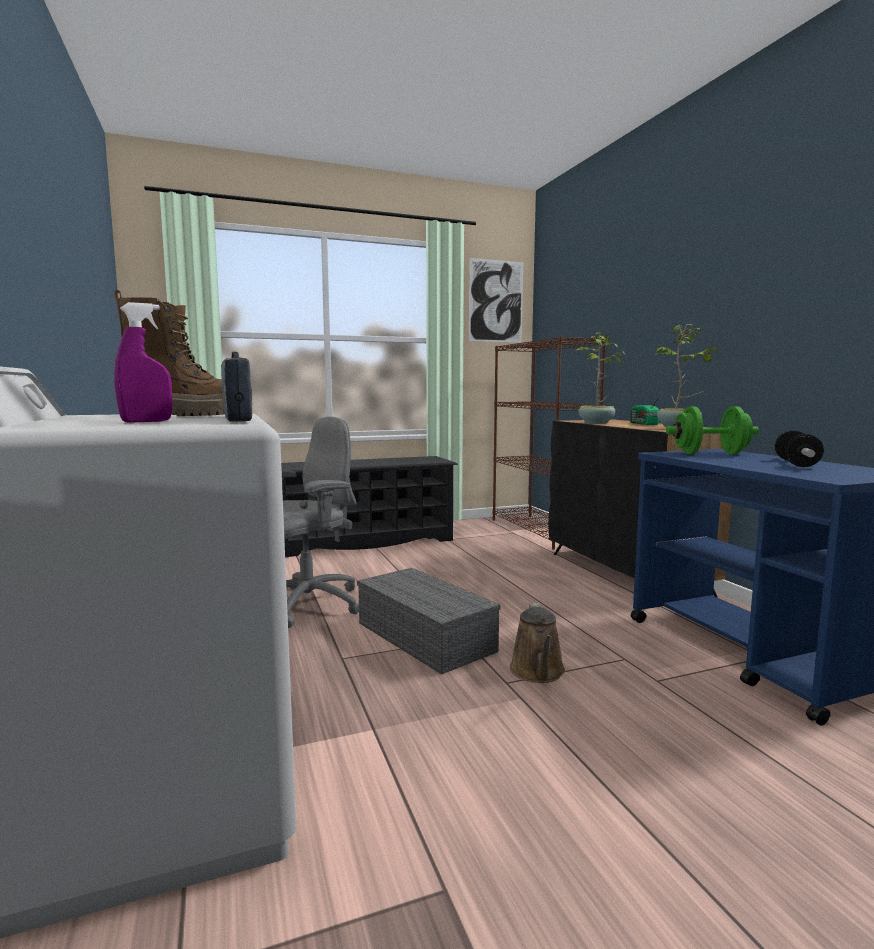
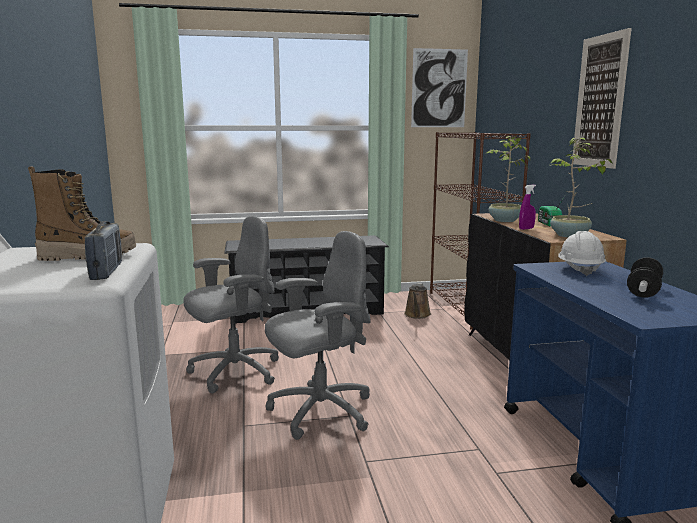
camera: 10 degrees right, 5 degrees up
(146, 421) = (40, 274): purple spray bottle -> purple spray bottle (526, 228)
(427, 637) = (319, 411): grey storage box -> grey office chair
(538, 672) = (396, 454): brown watering can -> brown watering can (417, 315)
(692, 294) = (600, 102): none -> picture
(710, 454) = (579, 269): green dumbbell -> white hard hat

